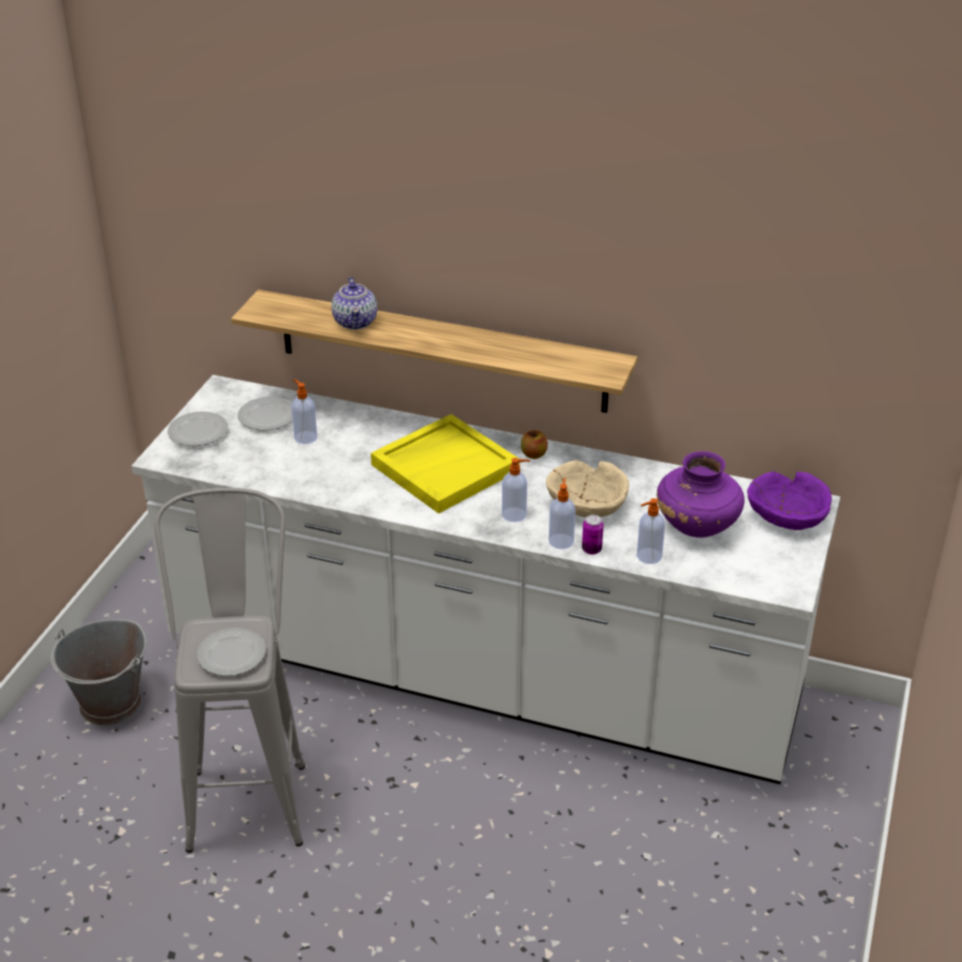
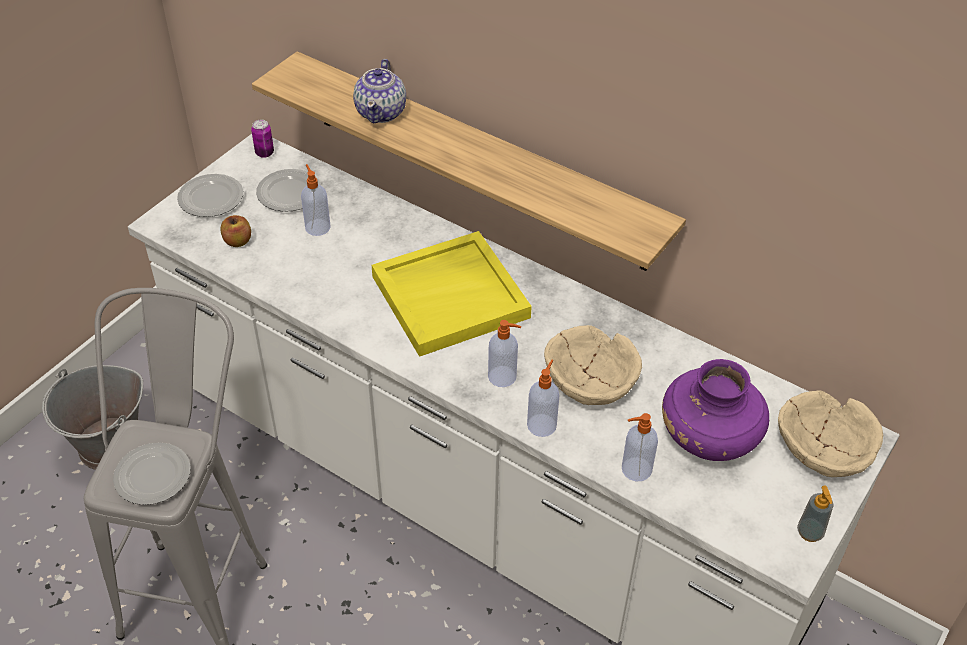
camera: 15 degrees right, 10 degrees up
(534, 454) = (555, 299): apple -> apple (238, 241)
(591, 549) = (572, 445): can -> can (264, 153)
(787, 517) = (824, 450): purple bowl -> beige bowl
(797, 571) = (810, 532): none -> soap dispenser

